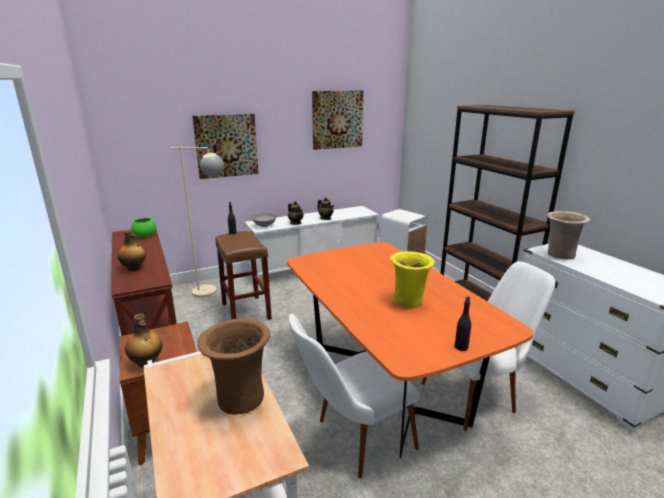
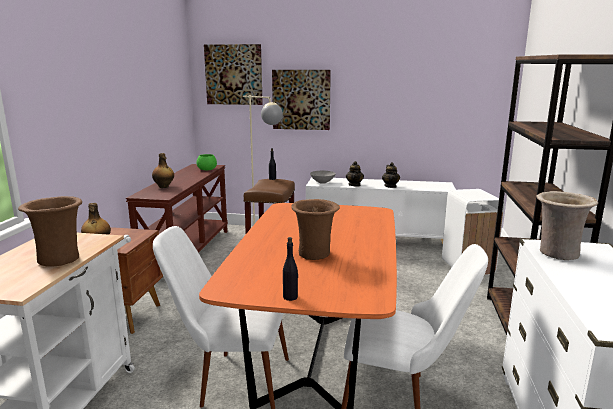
camera: 35 degrees right, 5 degrees down
(337, 119) = (425, 79): picture -> picture (234, 74)
(409, 301) = (315, 254): yellow vase -> brown vase

